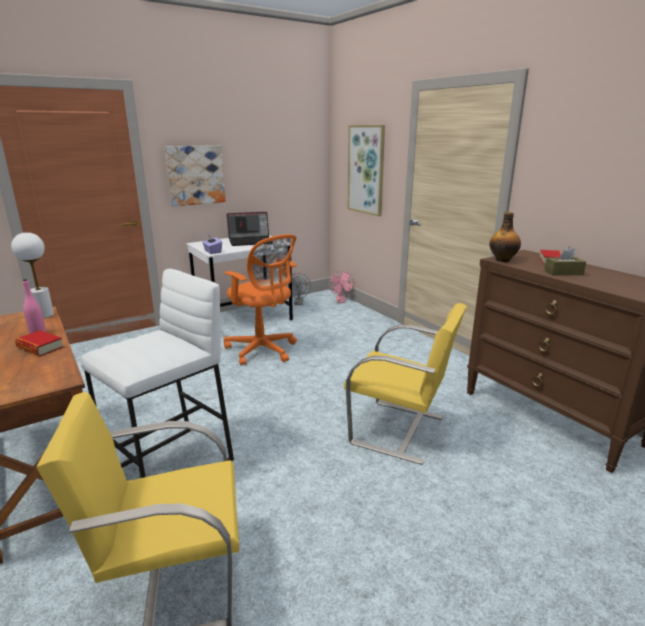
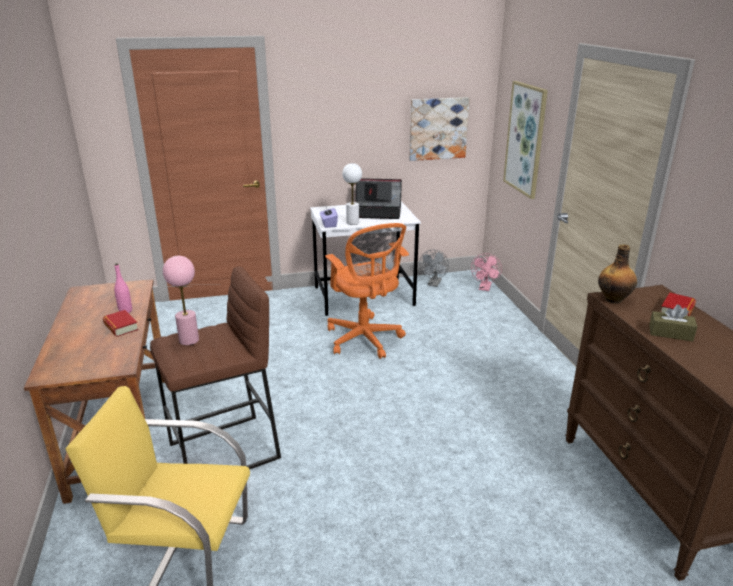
camera: 20 degrees right, 5 degrees up
(44, 315) = (139, 289): white table lamp -> white table lamp (352, 222)
(131, 346) = (189, 340): none -> pink table lamp
(171, 467) = (224, 452): white stool -> brown stool
(195, 175) = (326, 134): picture -> picture (438, 128)
(399, 430) = (459, 467): yellow chair -> none

